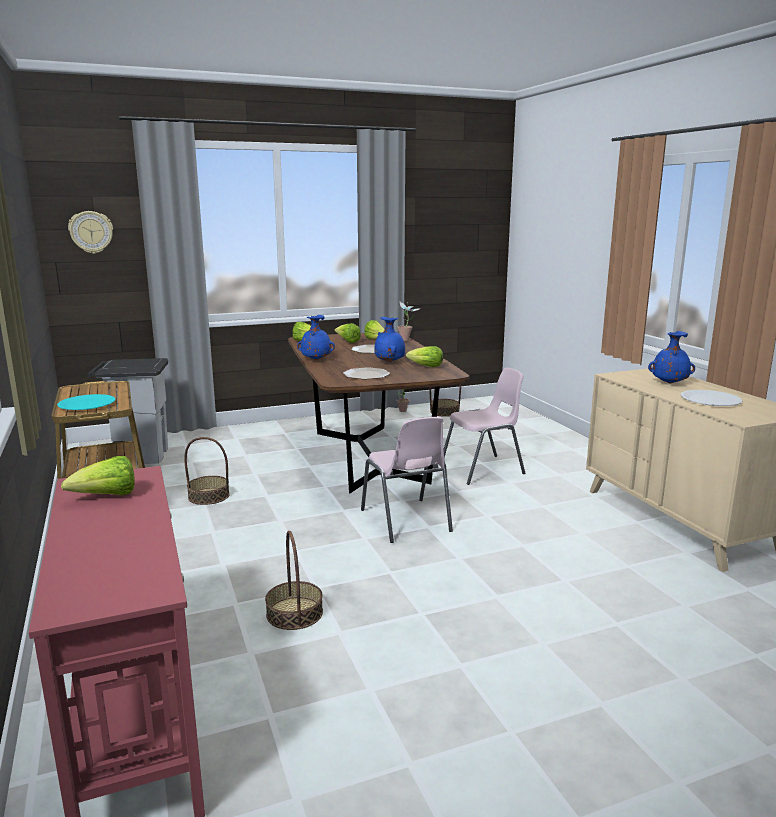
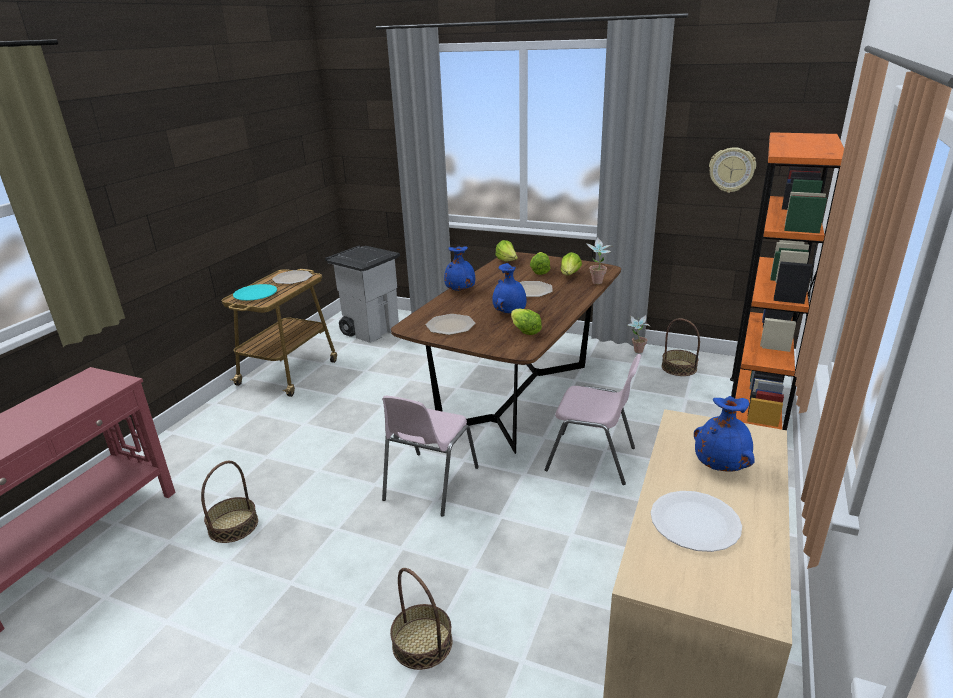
camera: 45 degrees right, 10 degrees up
(91, 232) = (365, 132): wall clock -> wall clock (731, 170)
(99, 388) = (292, 278): none -> plate
(107, 496) = (70, 395): lettuce -> none
(209, 496) = (351, 388): basket -> basket (422, 643)
(522, 419) = (754, 410): none -> orange bookcase

